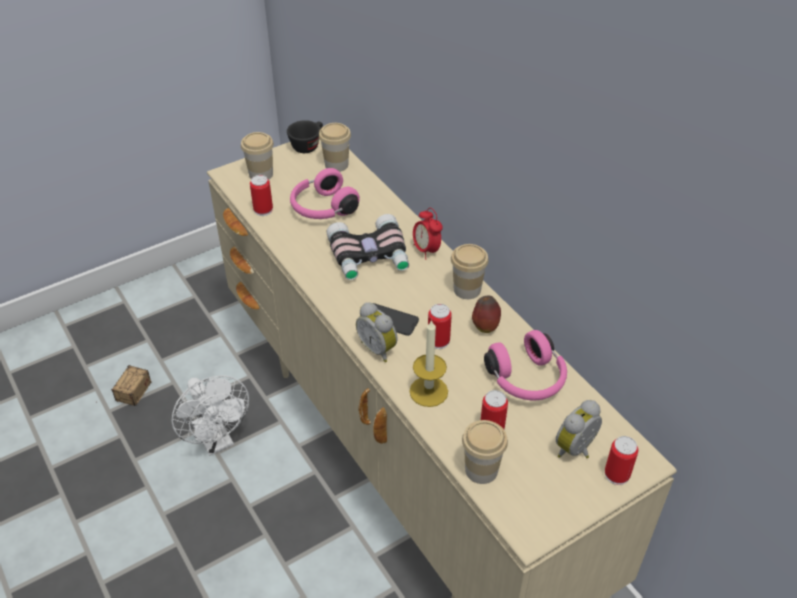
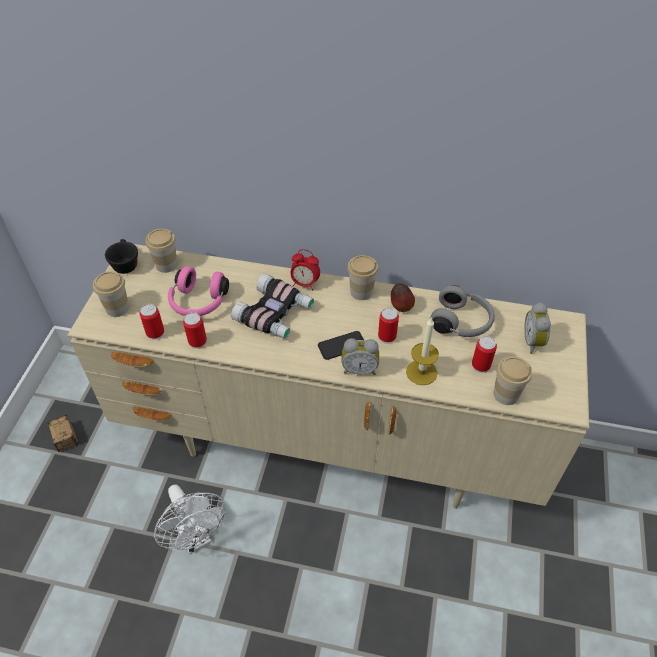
camera: 45 degrees left, 5 degrees up
(122, 409) = (95, 578): storage box -> storage box (70, 453)
(217, 441) = (196, 537): white fan -> white fan turned 45 degrees clockwise
(527, 380) = (461, 322): pink headphones -> grey headphones
(617, 474) = (566, 339): can -> can (197, 342)

